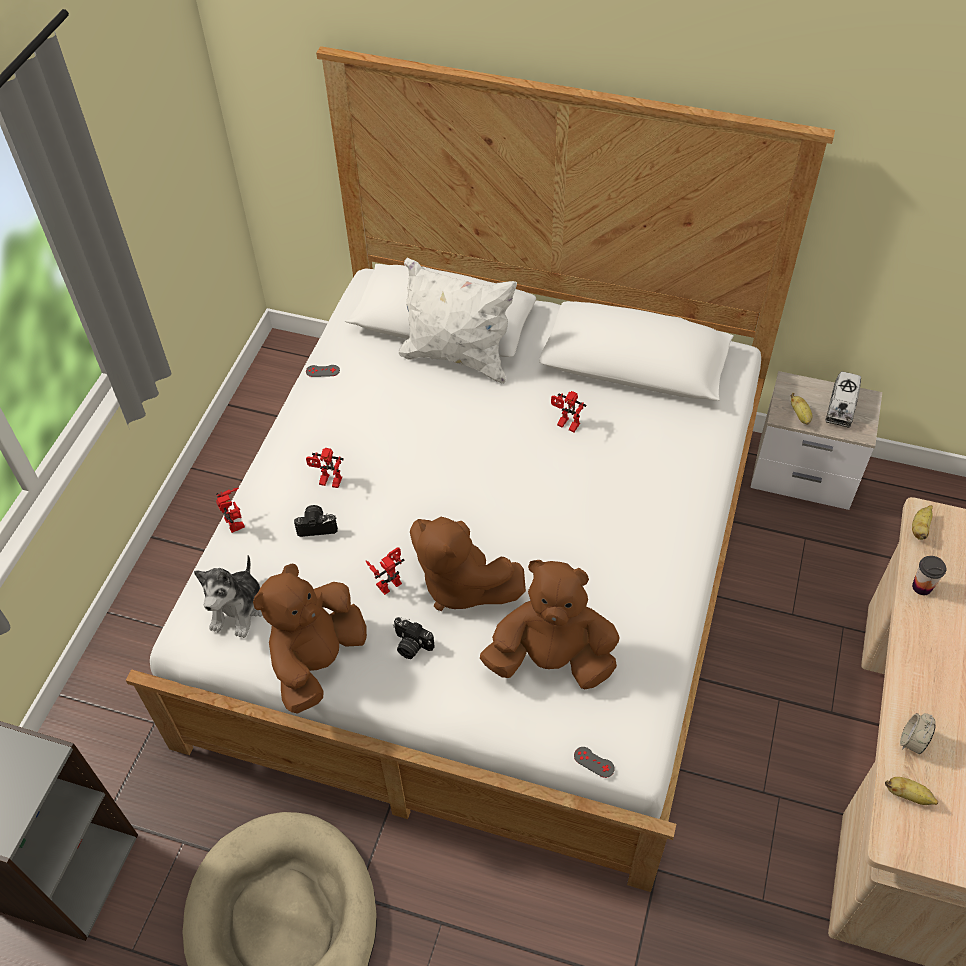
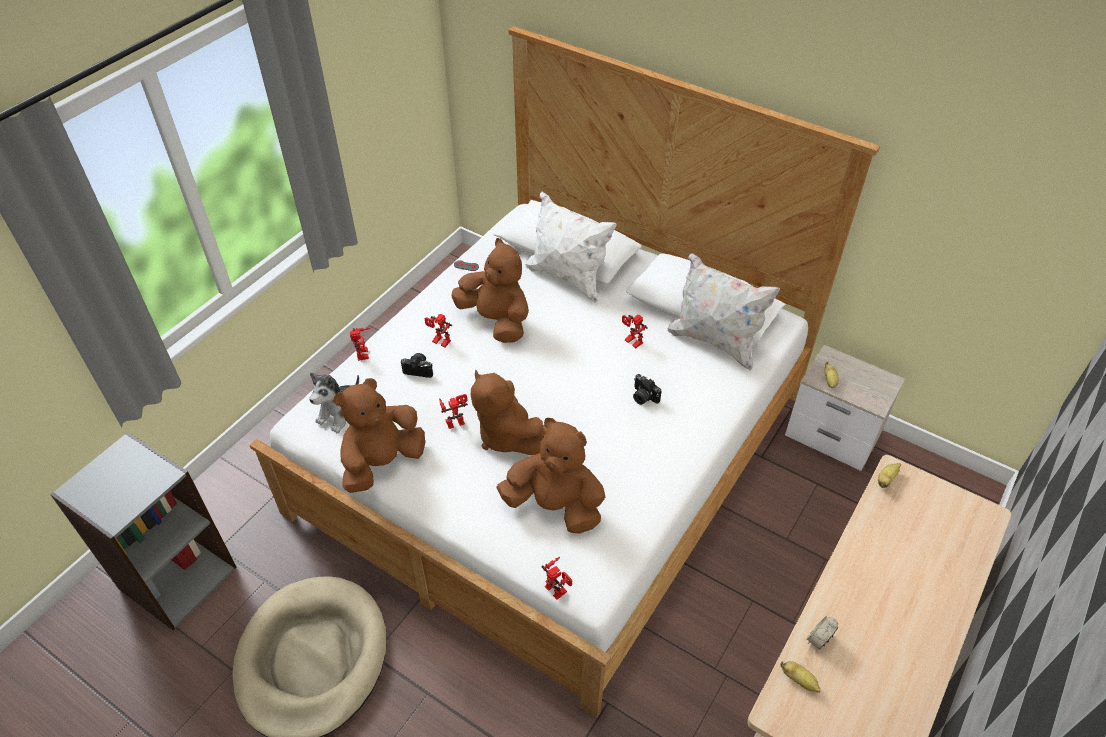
camera: 15 degrees right, 5 degrees down
(389, 436) = (496, 321): none -> brown plush toy
(411, 645) = (454, 469): camera -> camera (643, 397)
(594, 762) = (559, 588): grey game controller -> toy robot
(664, 402) = (714, 342): none -> white pillow
(841, 407) = (866, 382): toy truck -> none
(922, 587) = (871, 524): cup -> none

